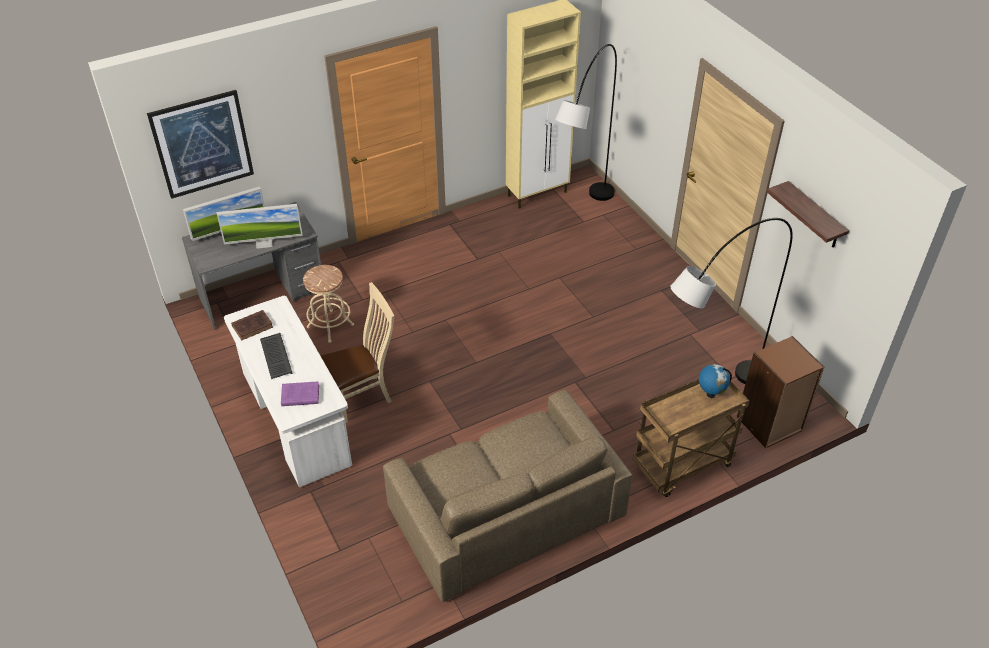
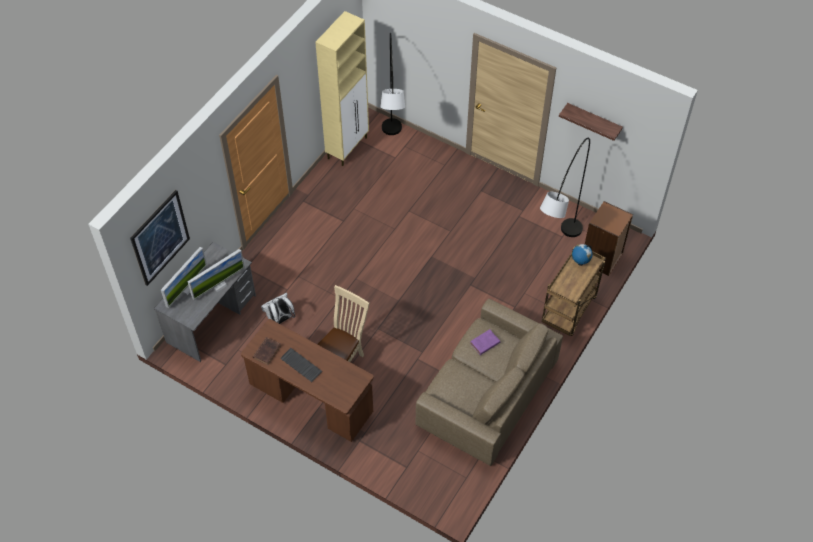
camera: 30 degrees left, 10 degrees up
(295, 419) = (311, 398): white desk -> brown desk
(299, 396) = (338, 384): purple book -> purple book (484, 343)
(330, 326) = (280, 320): beige stool -> white backpack

